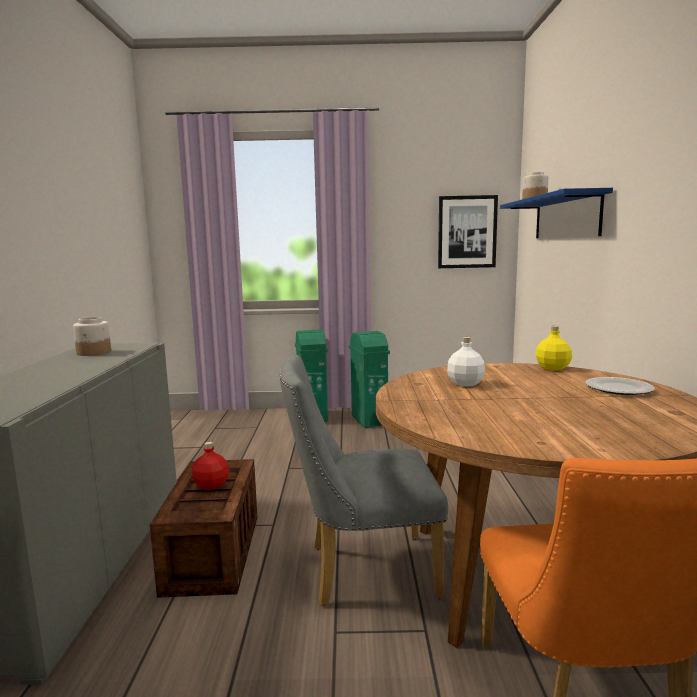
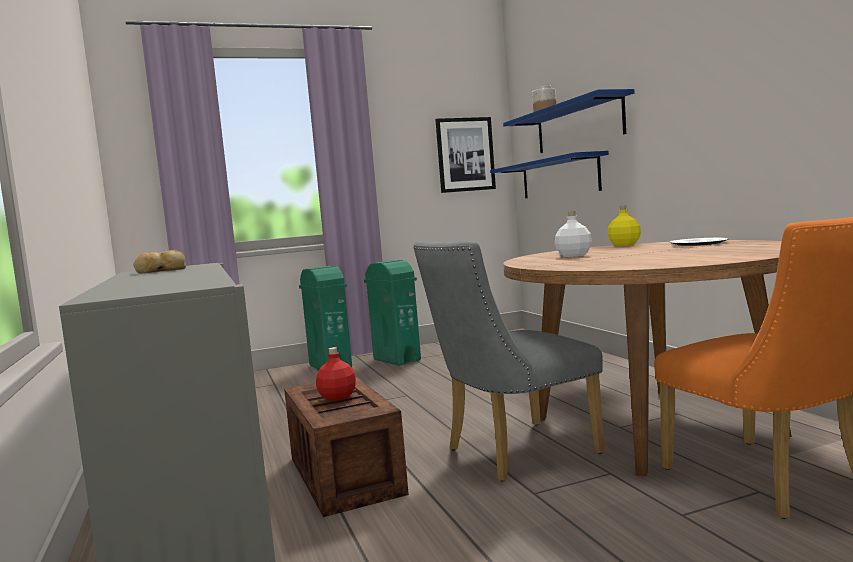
camera: 20 degrees left, 5 degrees down
(94, 352) = (160, 271): jar -> bread
(547, 267) = (559, 177): none -> blue shelf

